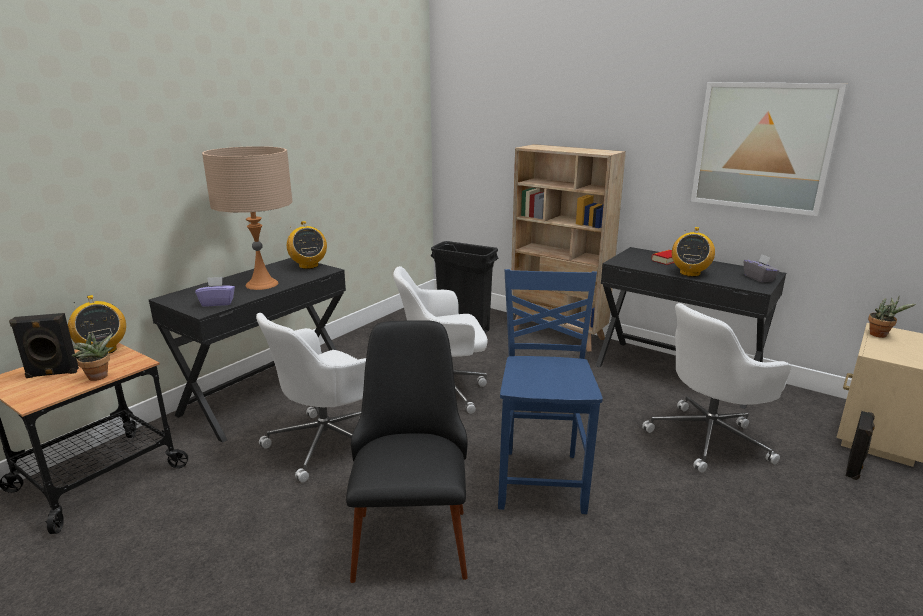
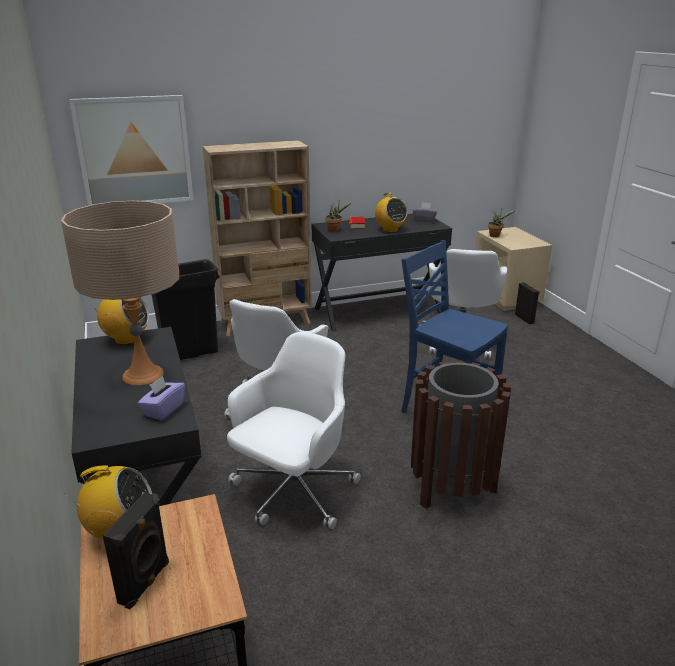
camera: 55 degrees left, 5 degrees up
(98, 378) = (207, 543): potted plant -> potted plant (335, 230)
(327, 443) = (293, 492): white office chair -> white office chair turned 135 degrees counterclockwise
(411, 527) = (452, 487): black chair -> brown trash can
(762, 147) = (399, 122): picture -> picture (134, 152)

